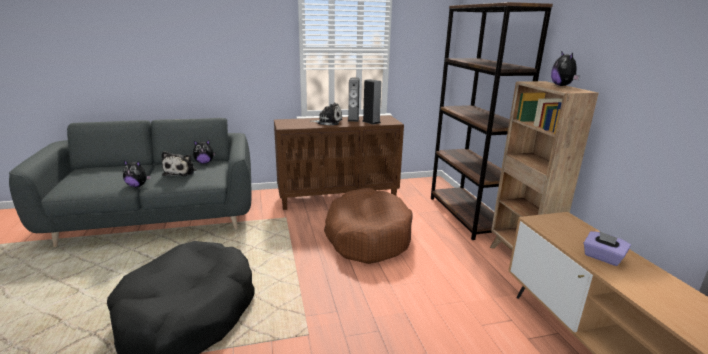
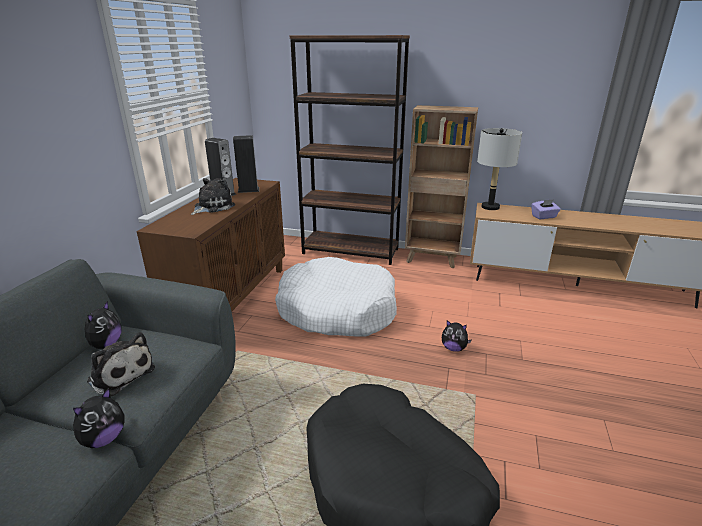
camera: 60 degrees left, 5 degrees up
(367, 236) = (337, 310): brown dog bed -> white dog bed
(562, 86) = (445, 106): plush toy -> plush toy (453, 348)
(566, 220) = (490, 207): none -> grey table lamp

